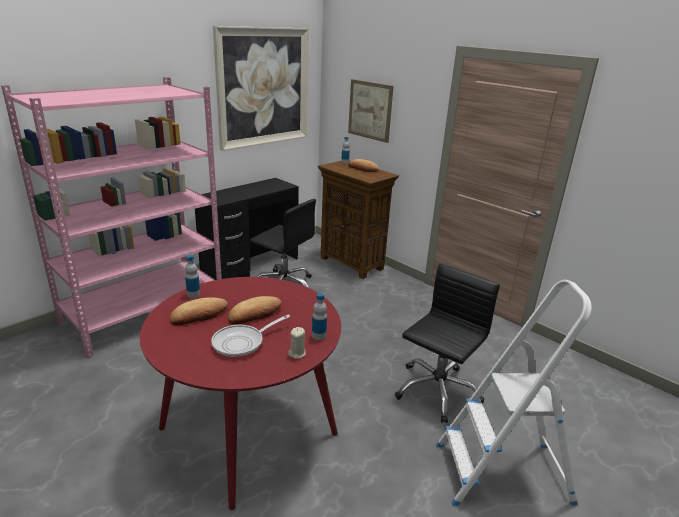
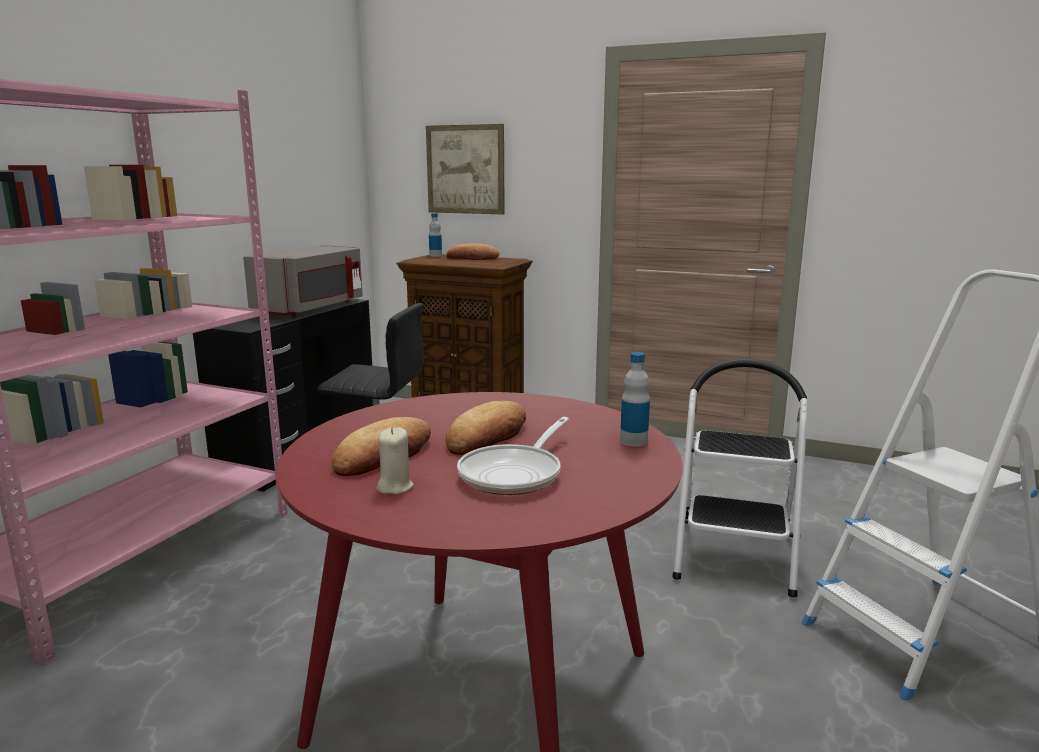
camera: 20 degrees left, 10 degrees down
(193, 294) = (338, 432): bottle -> none
(262, 189) = (311, 308): none -> grey microwave
(263, 87) = (289, 138): picture -> none
(297, 353) = (630, 468): beige candle -> beige candle (395, 487)
(436, 390) = (735, 551): black office chair -> step ladder

